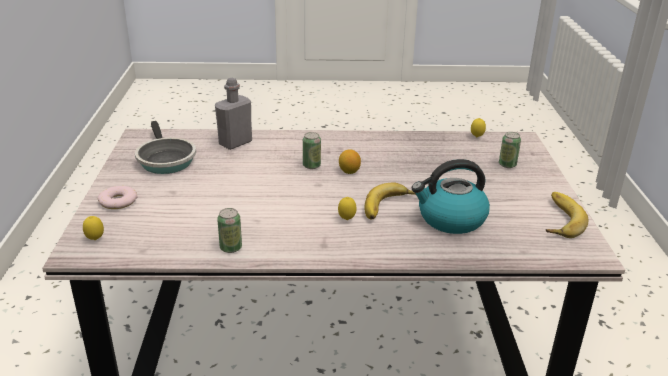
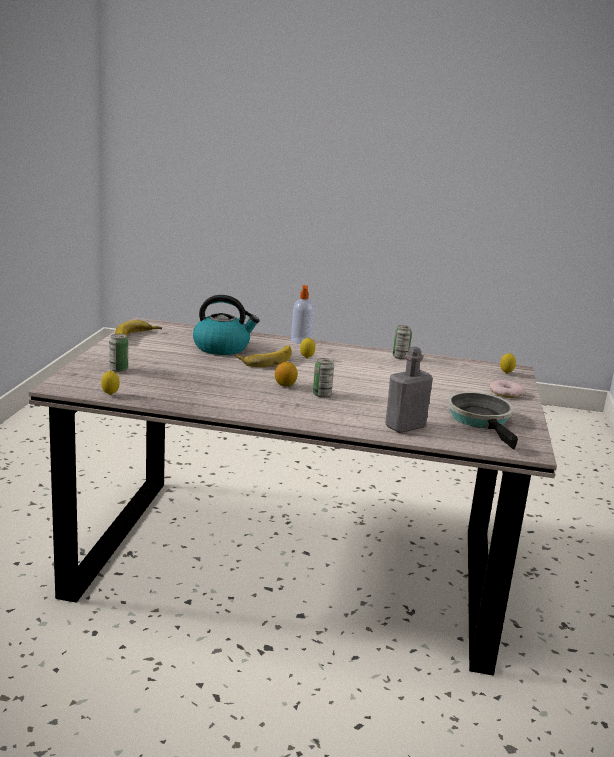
camera: 170 degrees left, 10 degrees down
(369, 257) = (301, 341): none -> soap dispenser

